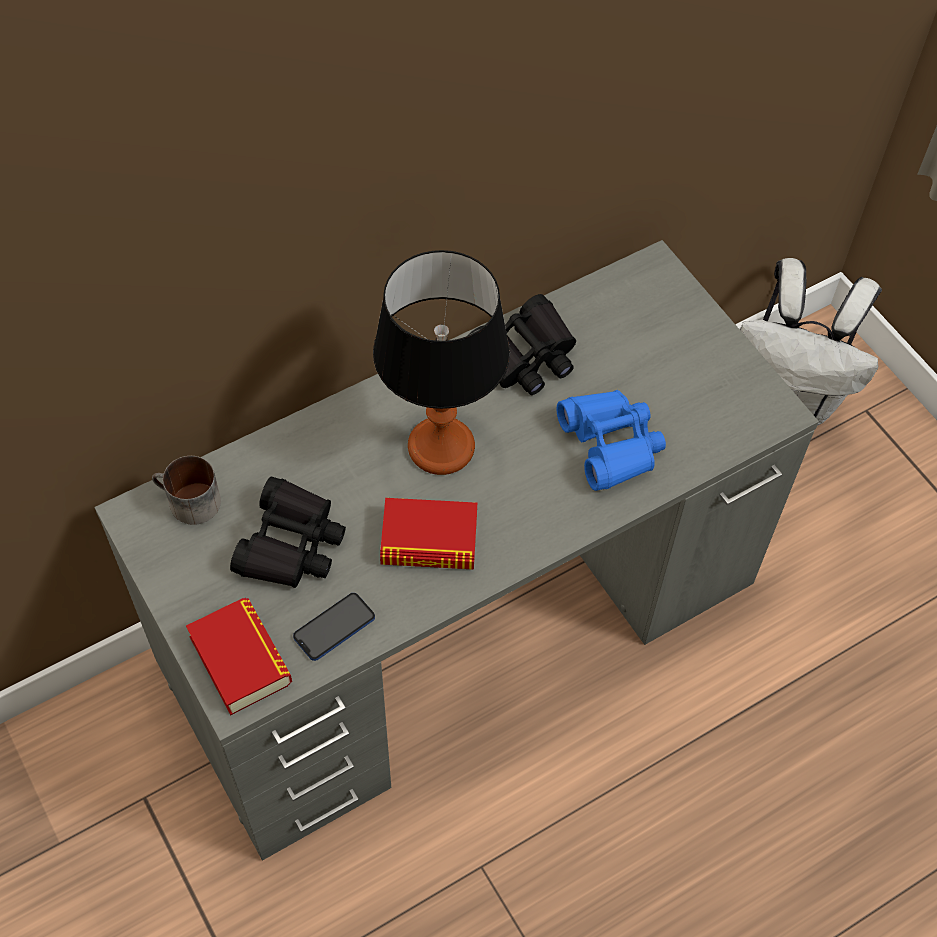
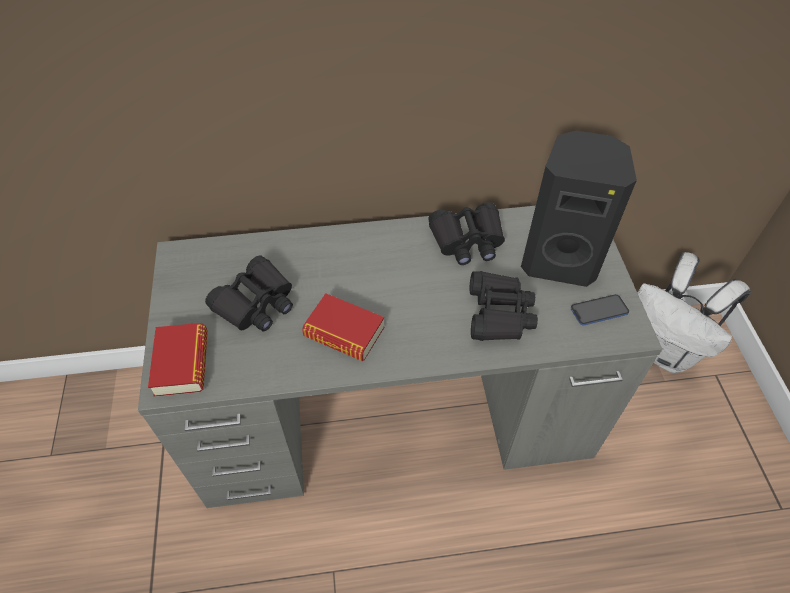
camera: 25 degrees right, 5 degrees down
(188, 503) = (210, 257): mug -> none
(334, 627) = (251, 365): phone -> phone (599, 311)
(442, 447) = (384, 277): table lamp -> none
(610, 445) = (499, 314): blue binoculars -> black binoculars
(652, 344) = (559, 260): none -> black speaker

